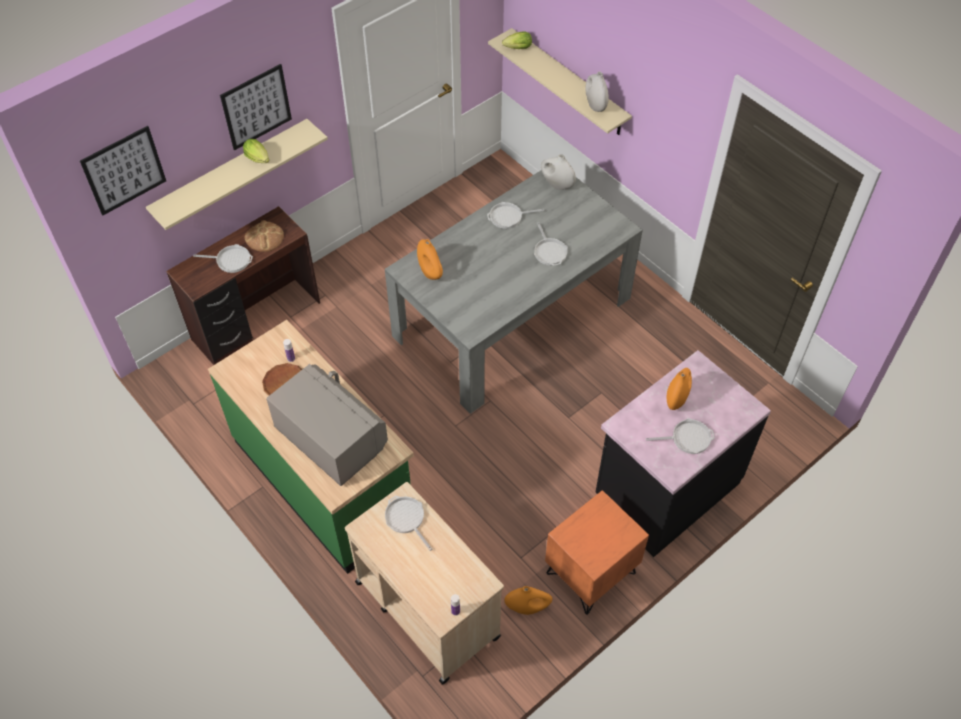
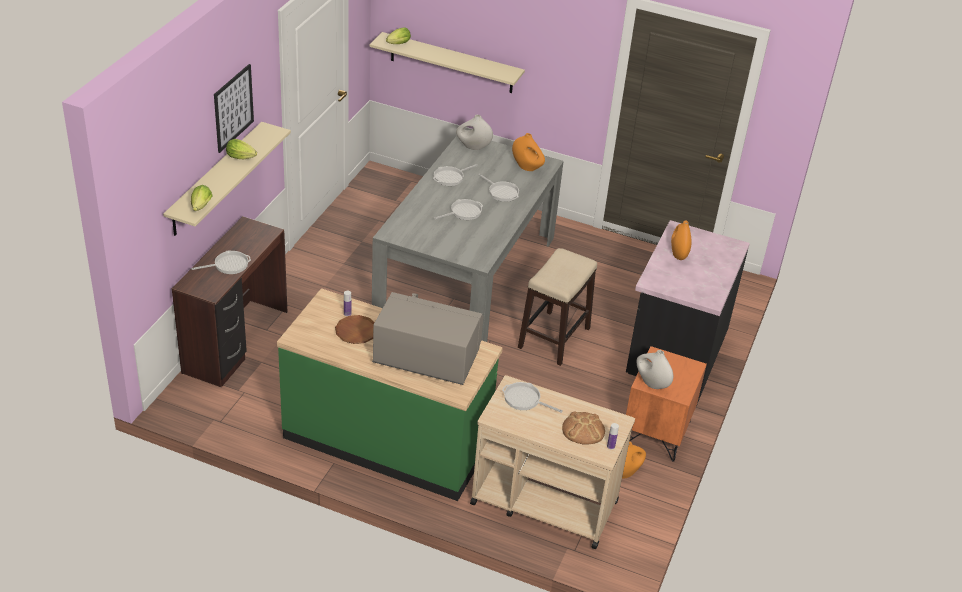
camera: 30 degrees left, 15 degrees down
(124, 170) = (153, 172): picture -> none
(182, 210) = (200, 207): none -> lettuce
(264, 238) = (247, 241): bread -> bread (583, 430)
(430, 272) = (414, 230): orange vase -> orange vase (527, 167)
(555, 420) = (553, 338): none -> stool
(595, 105) = (491, 68): white vase -> white vase (651, 383)
(687, 438) = (705, 276): frying pan -> frying pan (463, 212)

